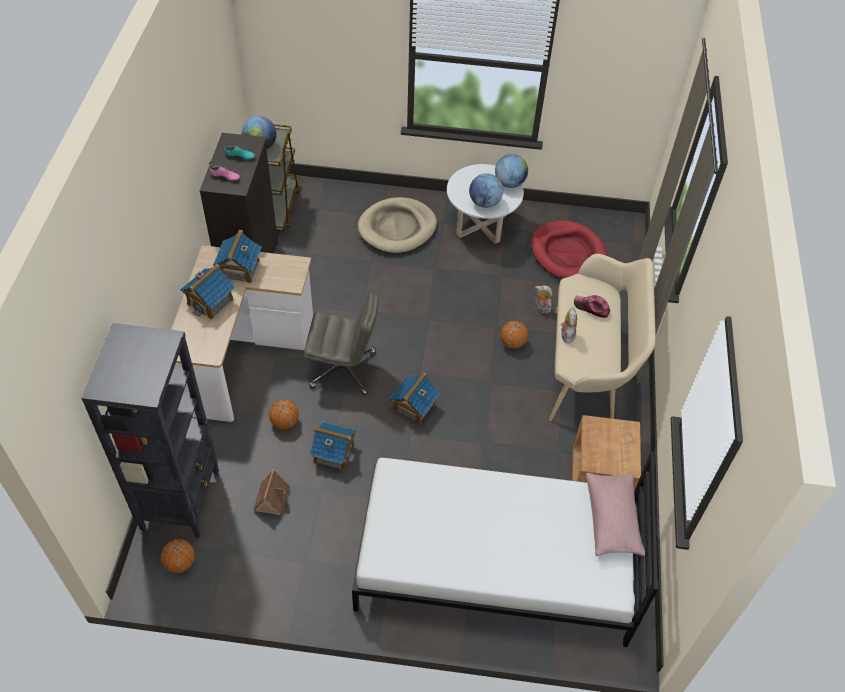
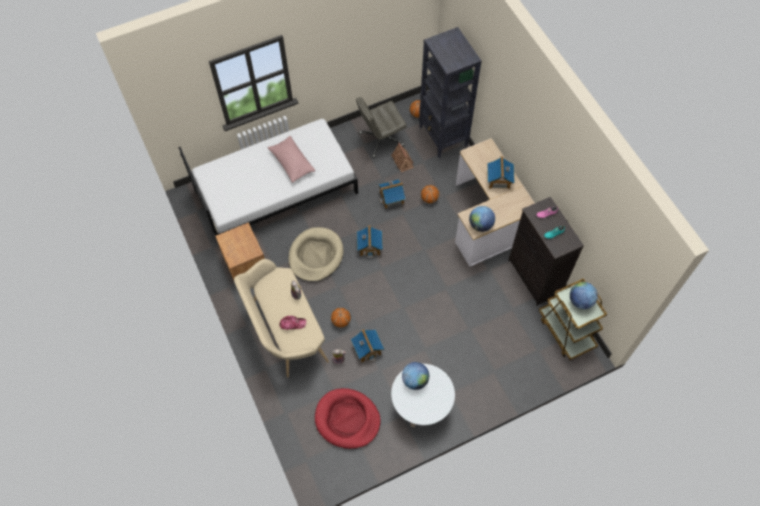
camera: 150 degrees right, 10 degrees up
(239, 269) = (504, 207): toy house -> toy house (367, 349)
(344, 369) = (424, 245): grey office chair -> grey office chair (381, 140)
(397, 228) = (474, 367): beige dog bed -> beige dog bed (316, 256)
(509, 183) = (410, 411): globe -> globe (480, 225)
(612, 519) = (220, 203): pink pillow -> pink pillow (292, 163)

